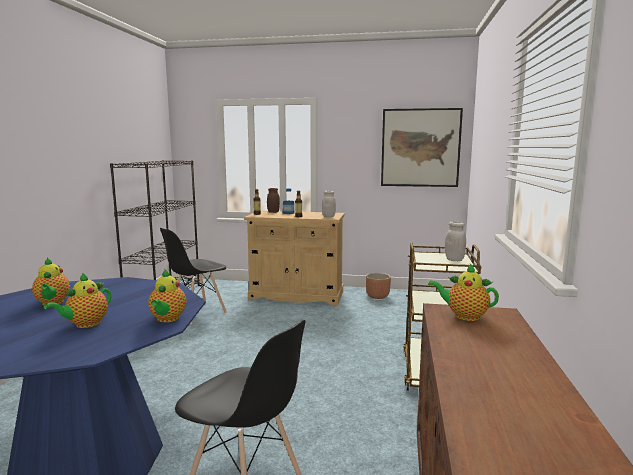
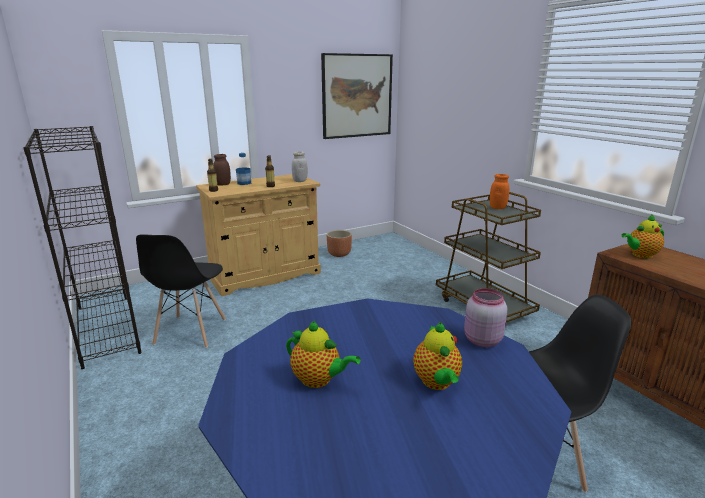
camera: 40 degrees left, 10 degrees up
(167, 319) = (481, 340): teapot -> pink jar
(454, 260) = (497, 208): white jar -> orange jar

